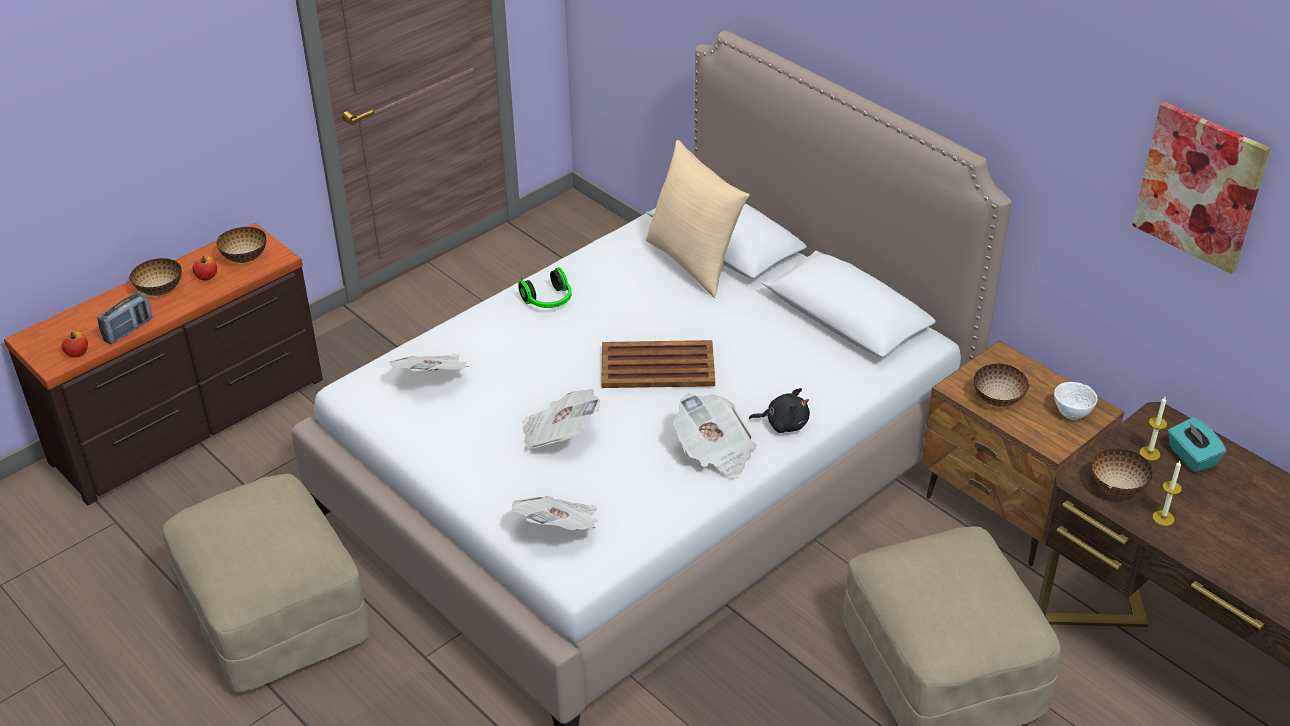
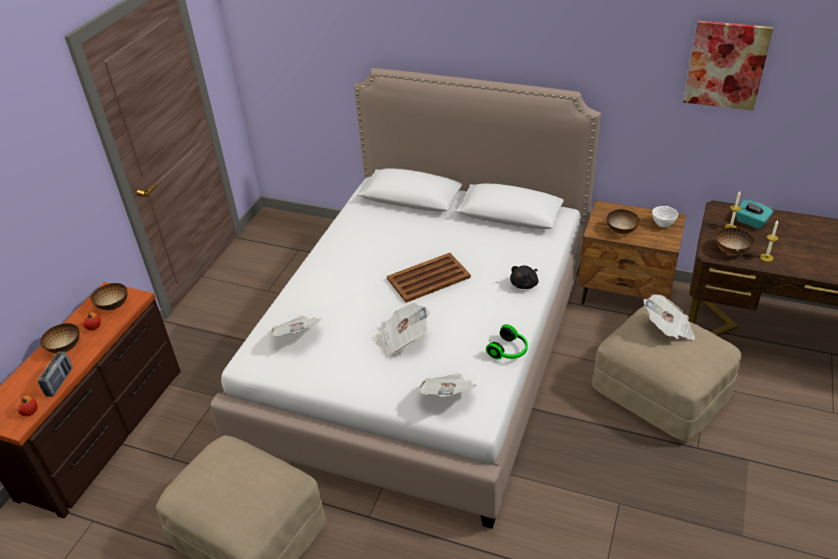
camera: 25 degrees left, 0 degrees up
(549, 301) = (333, 264): headphones -> headphones (509, 351)
(694, 262) = (402, 214): beige pillow -> none
(715, 452) = (500, 314): newspaper -> newspaper (668, 329)
(783, 423) = (525, 284): black plush toy -> black plush toy turned 150 degrees clockwise

